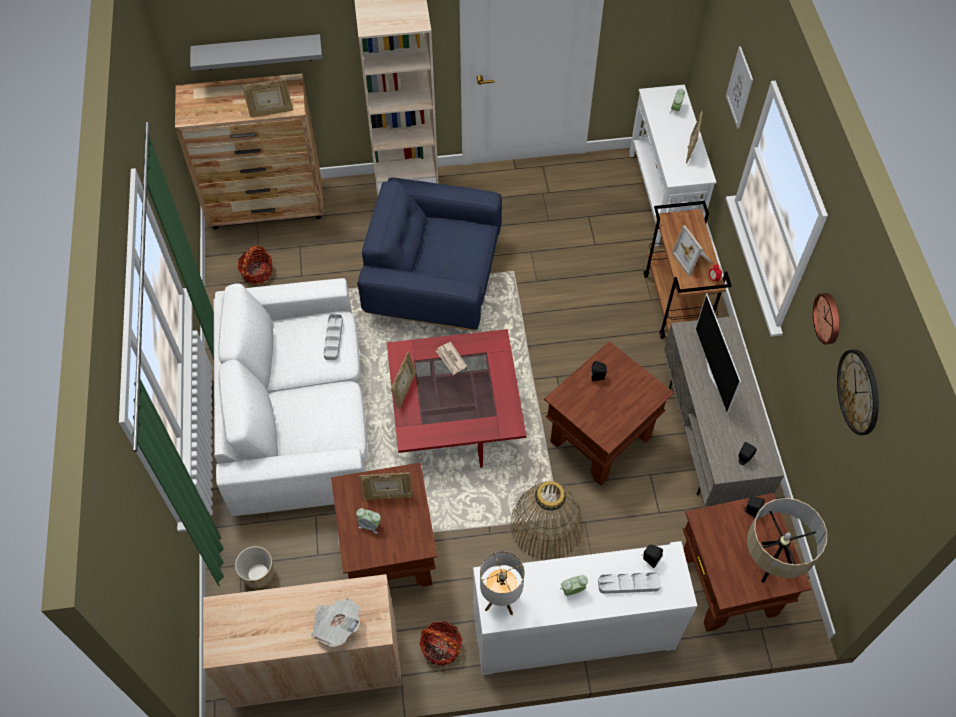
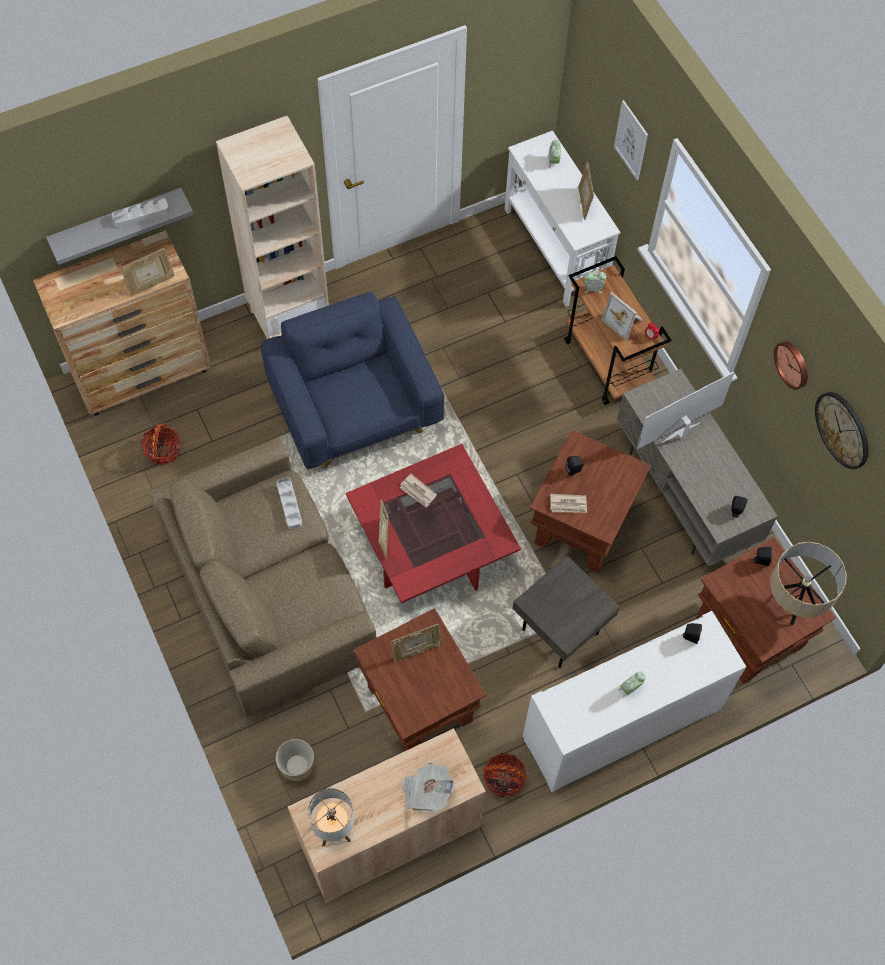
camera: 20 degrees left, 5 degrees up
(298, 413) = (269, 590): white sofa -> brown sofa
(370, 525) = (410, 685): alarm clock -> alarm clock (593, 288)
(433, 280) = (354, 407): blue armchair -> blue armchair turned 75 degrees clockwise
(500, 599) = (568, 717): table lamp -> table lamp (334, 830)
(546, 525) = (560, 629): basket -> grey side table
(581, 406) = (568, 504): none -> newspaper
(629, 584) = (679, 666): grey tray -> grey tray (141, 214)
(714, 374) = (681, 434): television -> television turned 90 degrees clockwise

